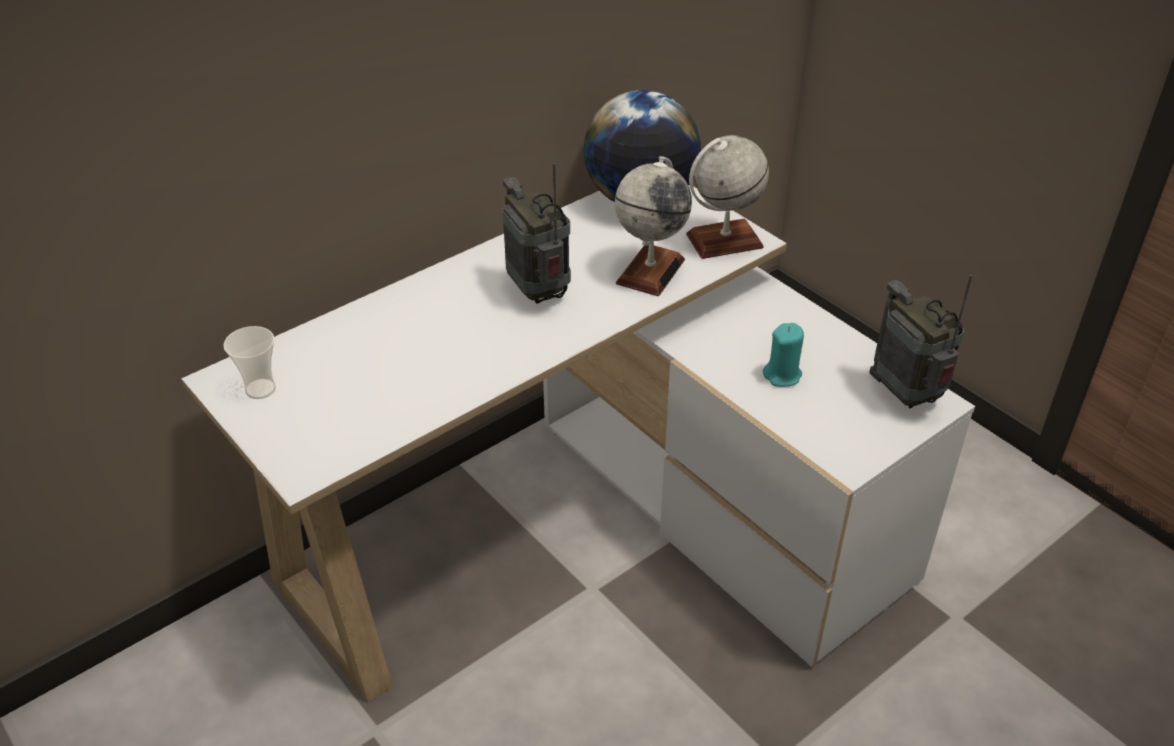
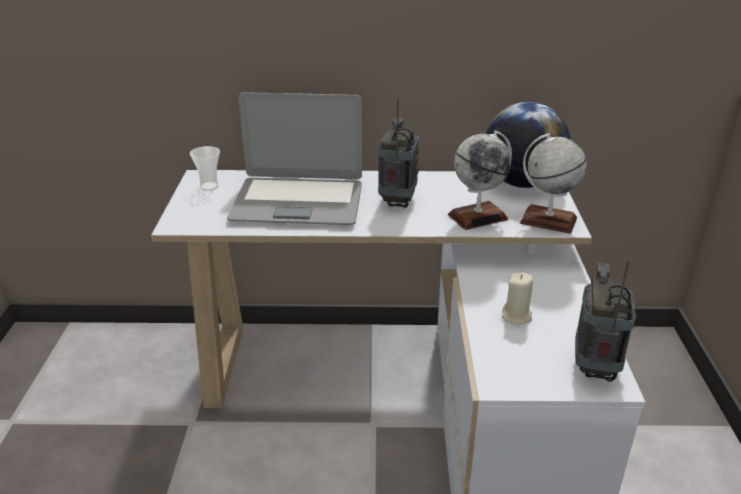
camera: 40 degrees right, 10 degrees down
(419, 353) = (298, 202): none -> laptop
(782, 375) = (516, 316): turquoise candle -> beige candle

